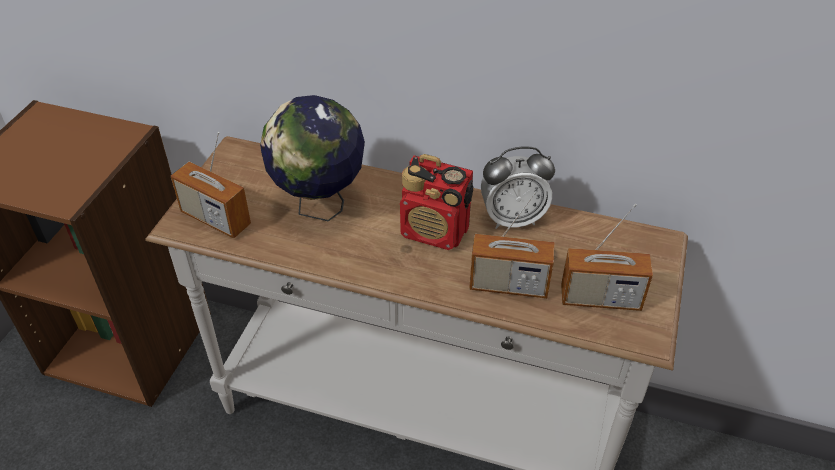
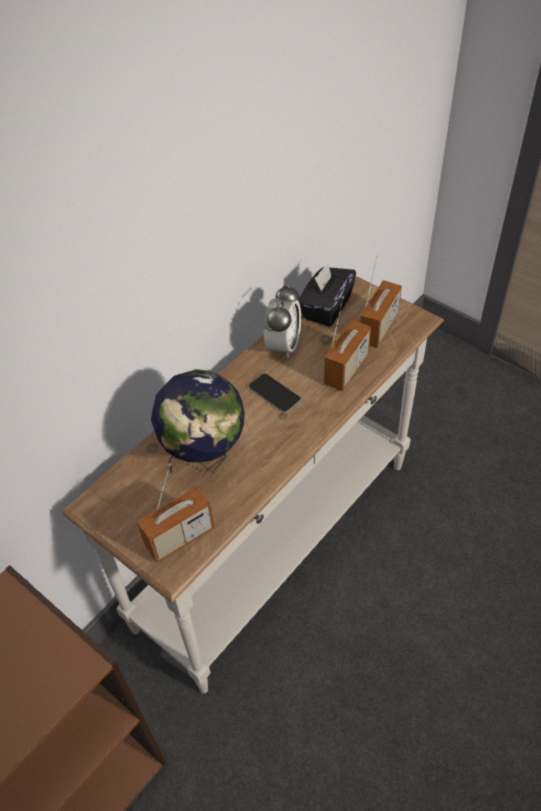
camera: 65 degrees left, 5 degrees up
(435, 232) = (274, 393): radio -> phone
(601, 238) = (326, 308): none -> black tissue box

